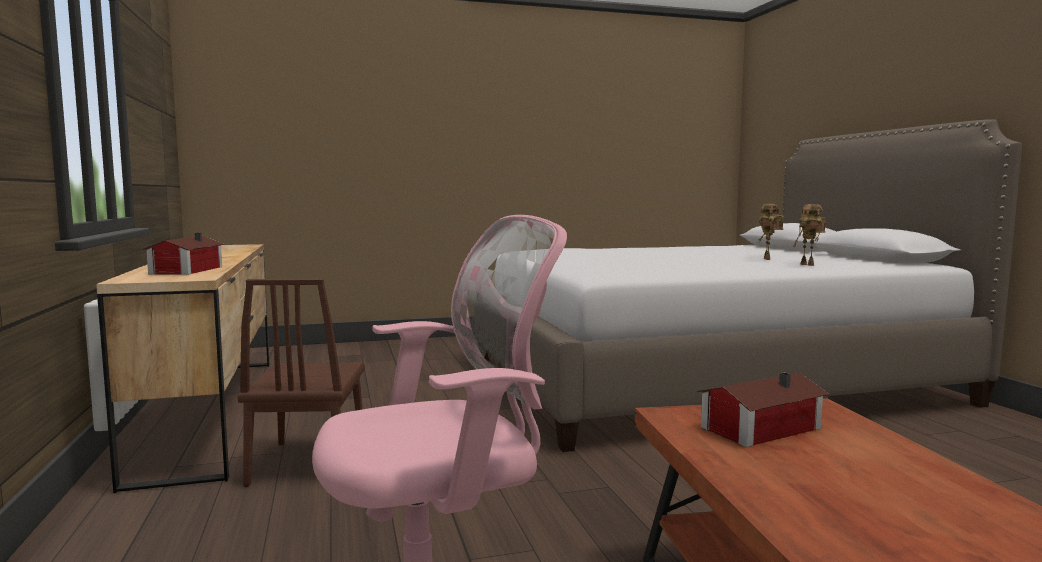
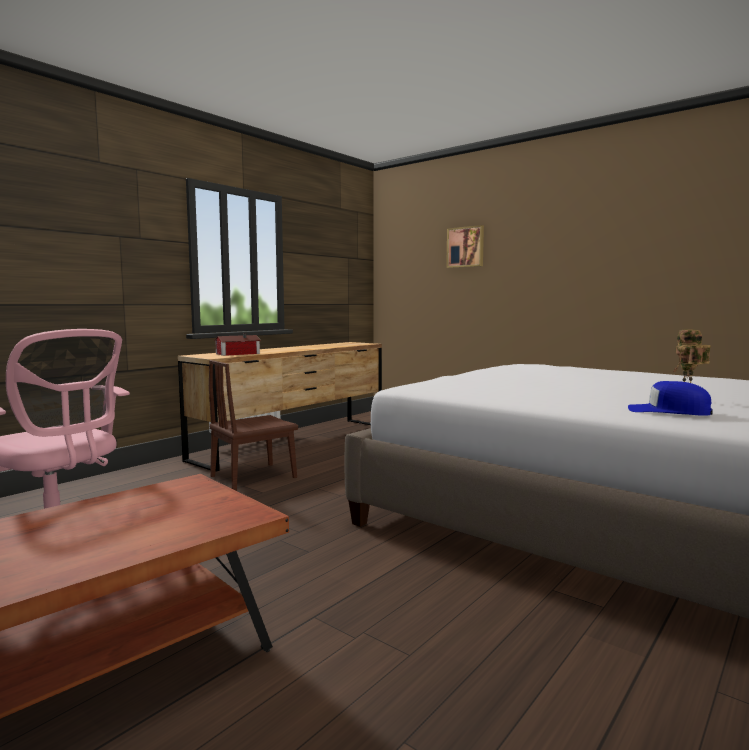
camera: 55 degrees right, 0 degrees up
(346, 113) = (465, 247): none -> picture
(756, 427) = (176, 504): toy house -> none
(809, 265) = (668, 411): toy robot -> blue cap

